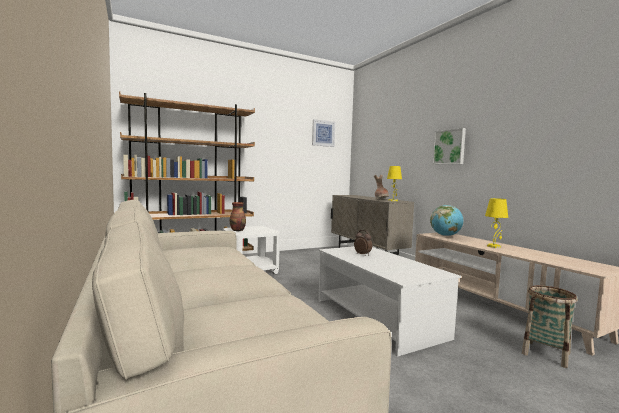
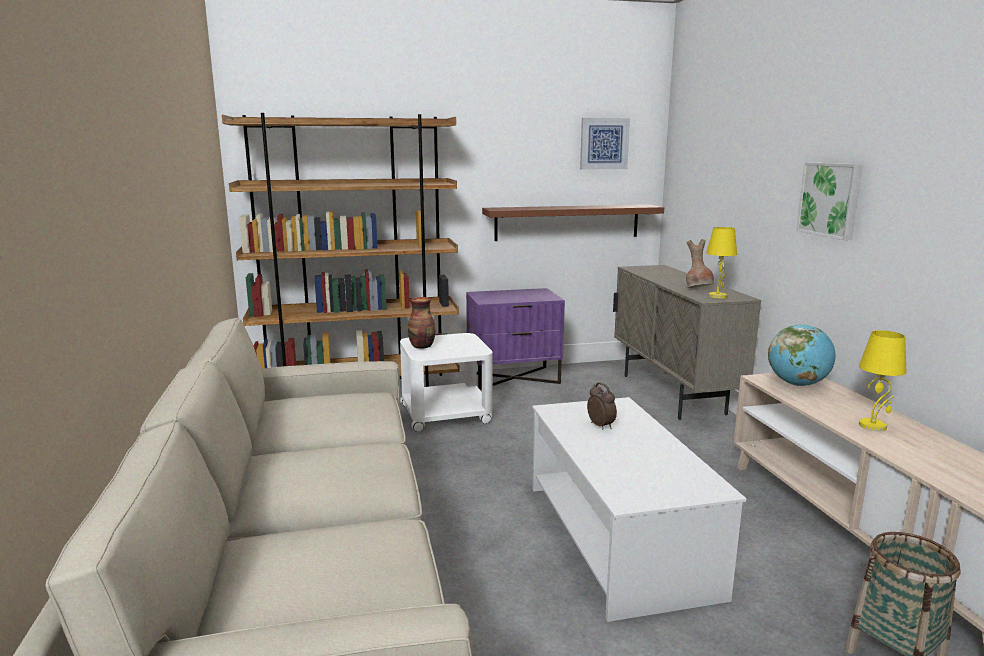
camera: 15 degrees right, 10 degrees up
(280, 255) = (513, 378): none -> purple nightstand
(306, 172) = (567, 222): none -> brown shelf

